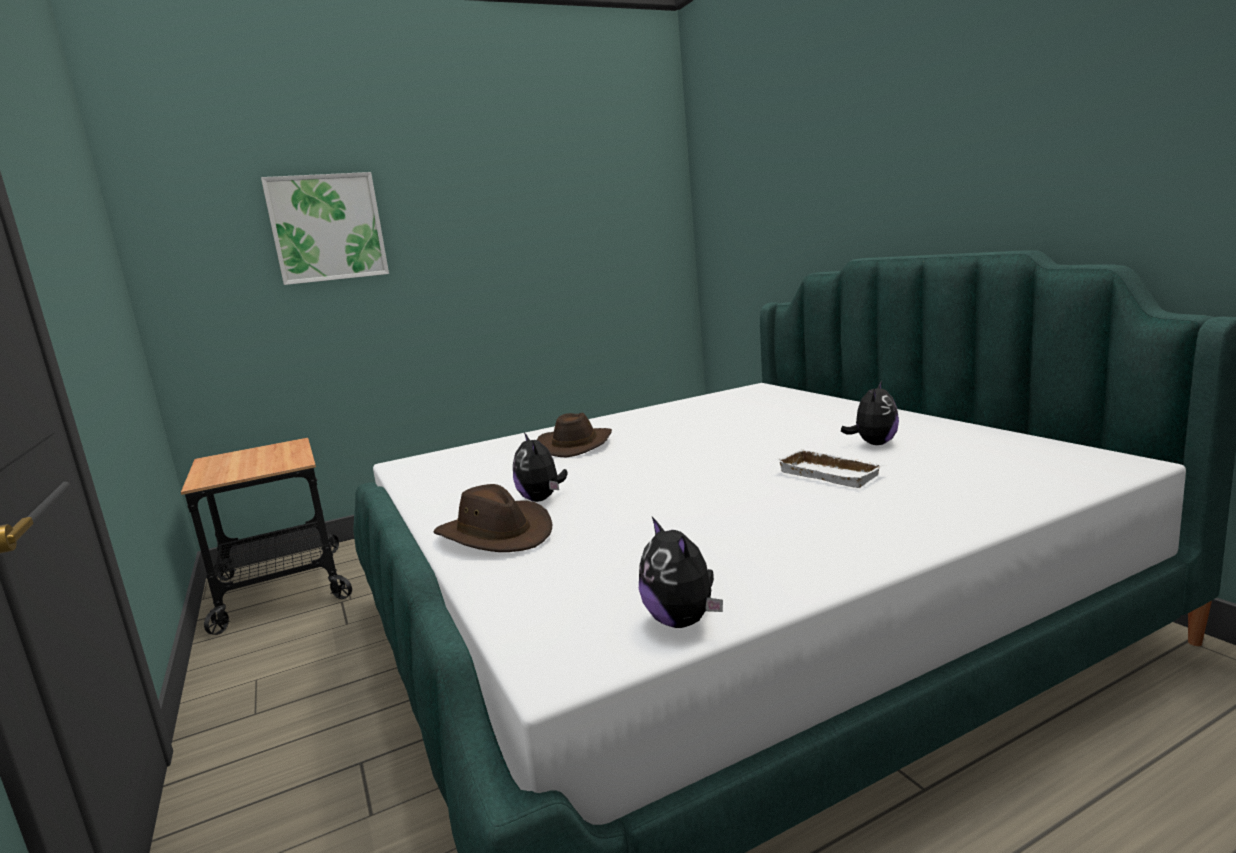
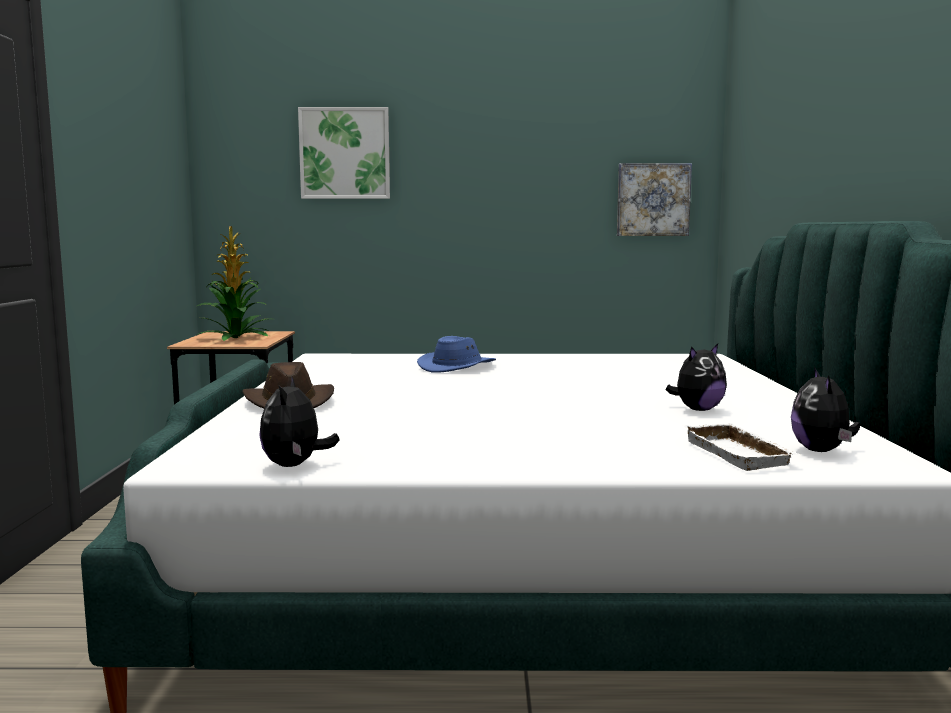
camera: 25 degrees right, 5 degrees down
(255, 461) = (237, 338): none -> potted plant
(542, 499) = (360, 391): plush toy -> plush toy (822, 451)
(575, 445) = (457, 367): brown hat -> blue hat
(641, 248) = (653, 200): none -> picture
(832, 474) = (605, 420): white tray -> white tray (741, 454)

